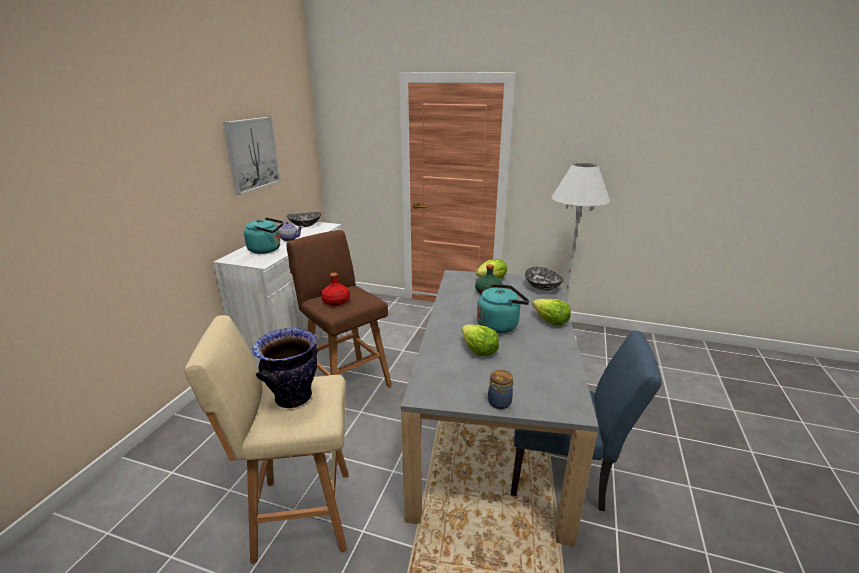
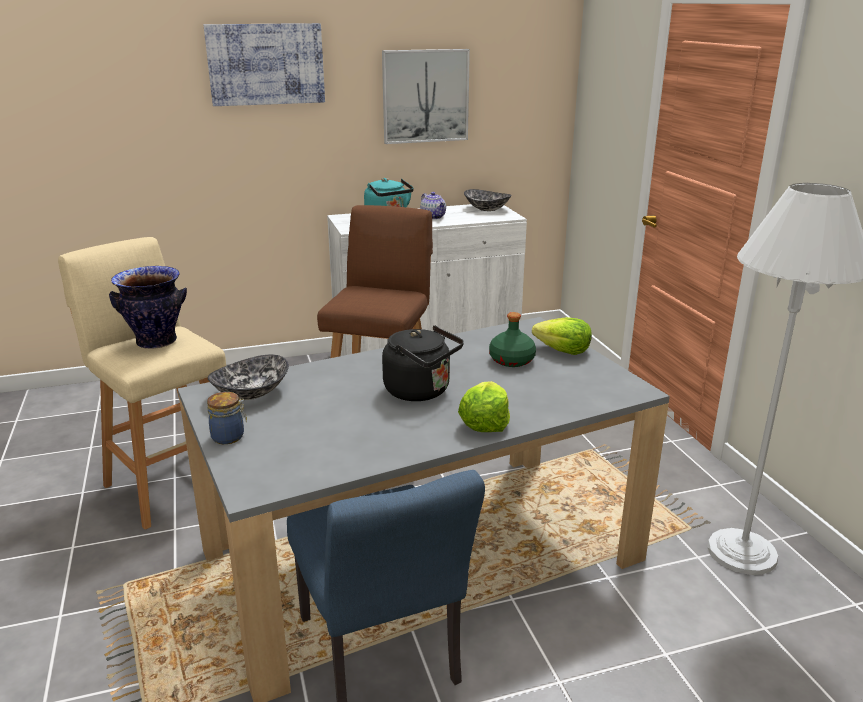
camera: 55 degrees right, 0 degrees up
(146, 142) = (266, 64): none -> picture
(336, 301) = (361, 295): red bottle -> none
(478, 350) = (335, 395): lettuce -> none
(499, 325) = (421, 391): turquoise kettle -> black kettle
(542, 287) = (596, 392): bowl -> bowl (250, 393)

